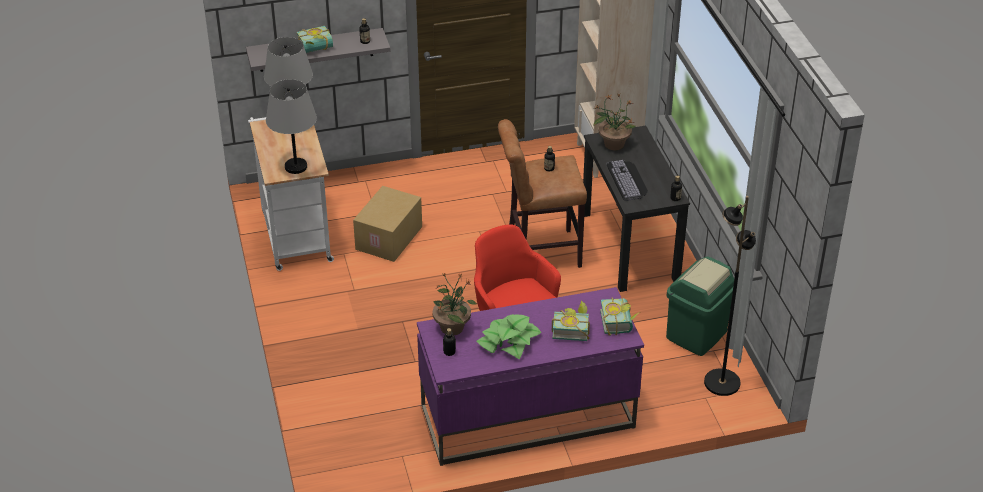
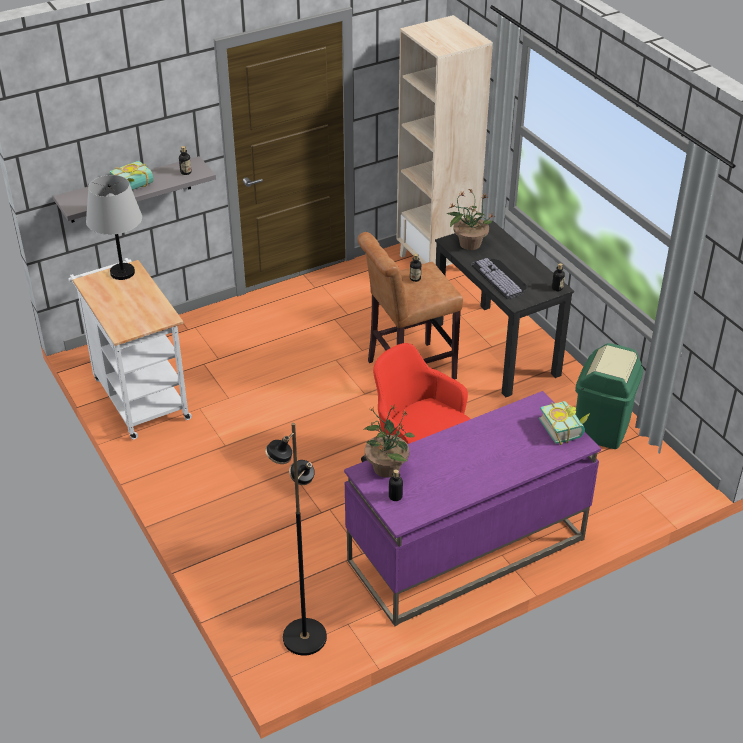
camera: 15 degrees left, 0 degrees up
(296, 167) = (144, 319): grey table lamp -> none
(389, 238) = (243, 383): cardboard box -> none
(508, 341) = (455, 472): potted plant -> none
(570, 329) = (516, 445): book -> none
(721, 382) = (648, 473): black floor lamp -> black floor lamp (303, 637)

